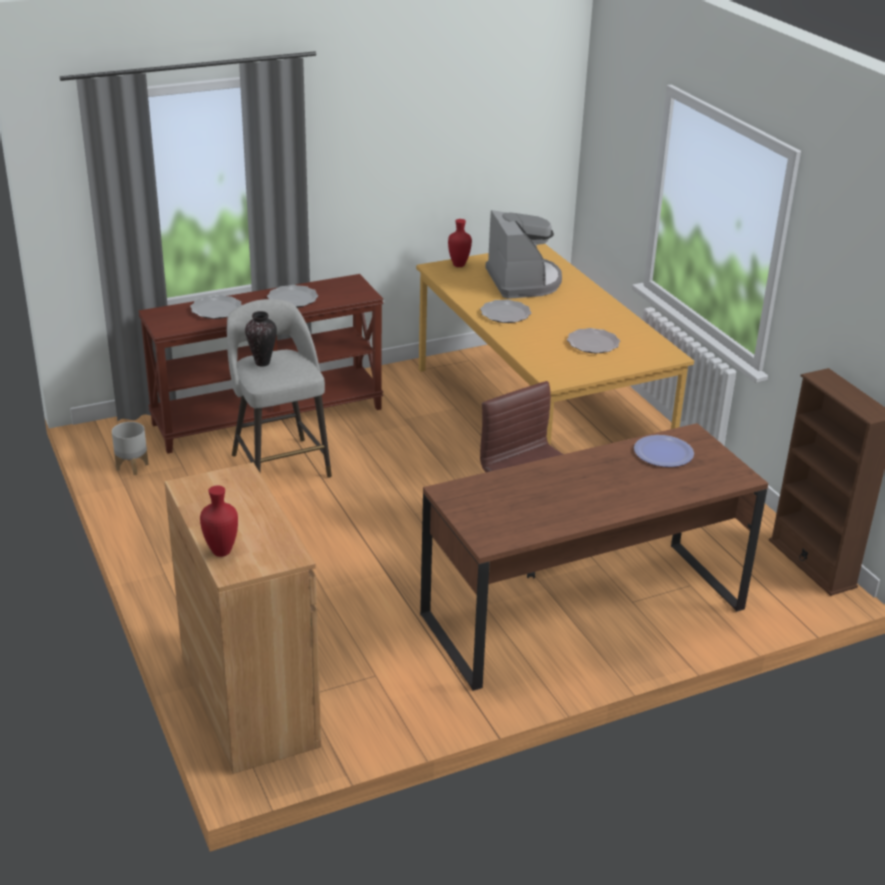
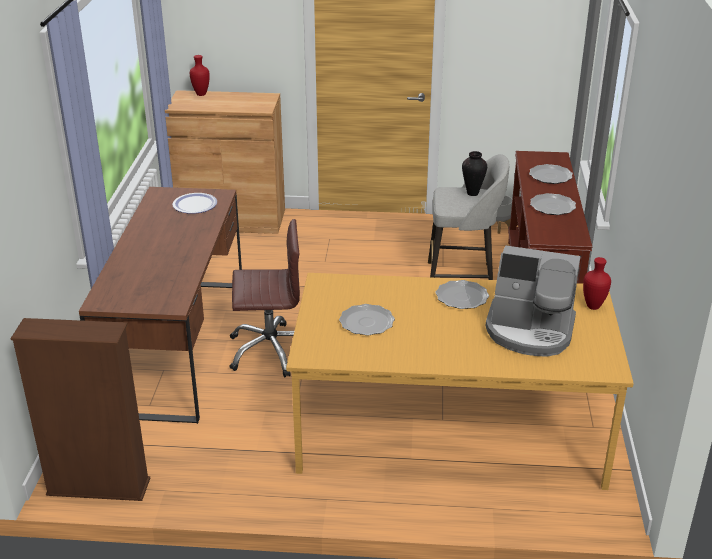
camera: 120 degrees right, 0 degrees up
(663, 452) = (167, 283): plate -> plate (195, 204)

